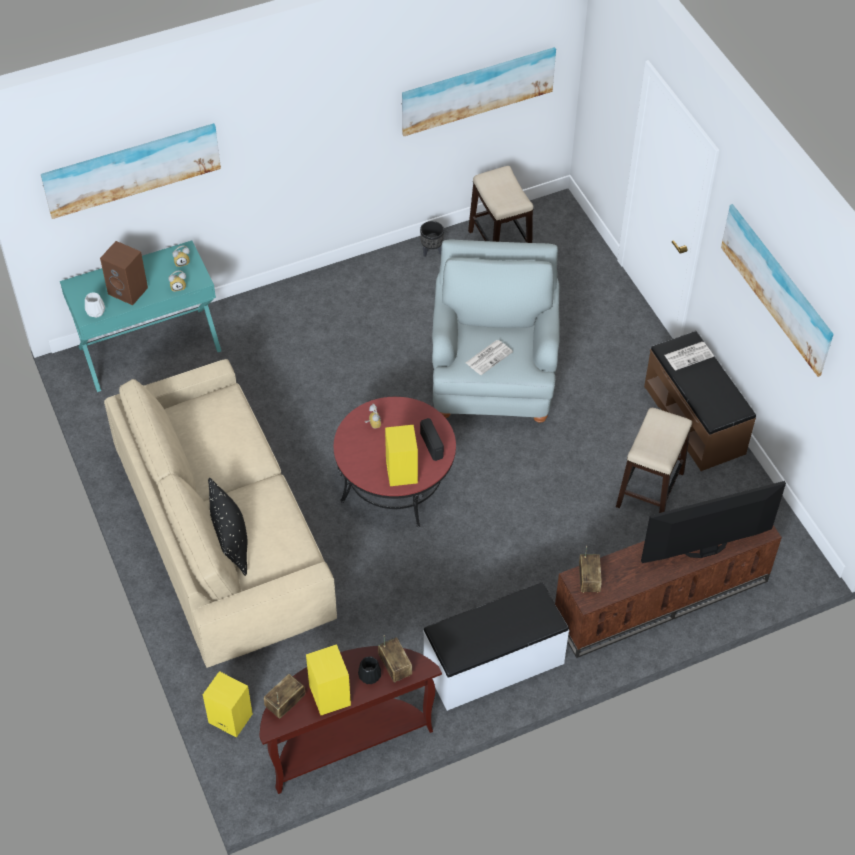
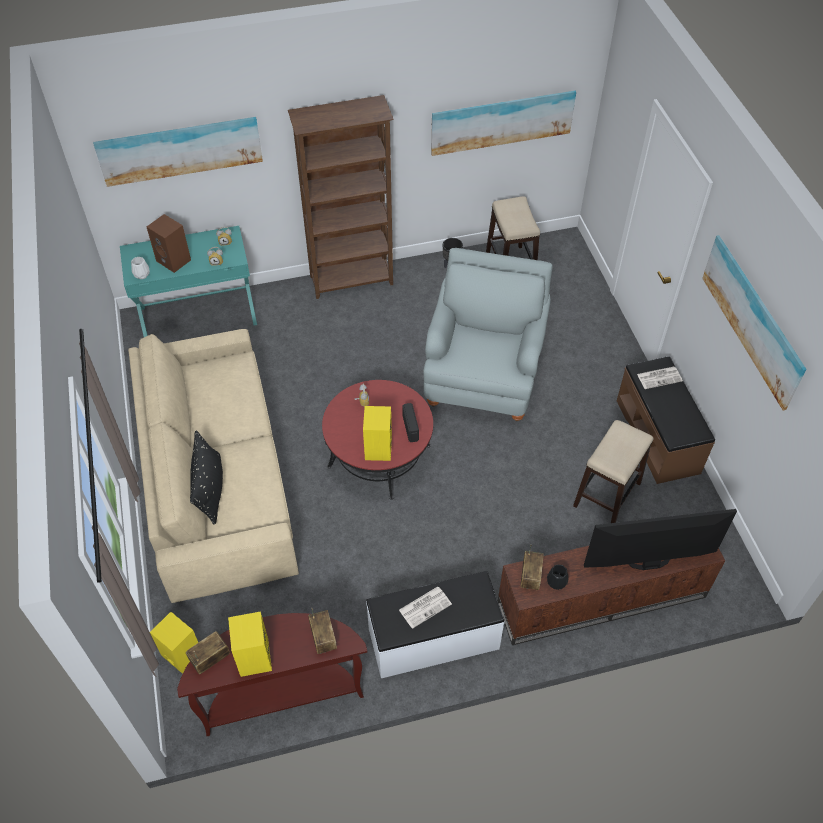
camera: 10 degrees right, 0 degrees up
(320, 285) = (352, 281): none -> brown bookcase
(369, 676) = (296, 643): black vase -> black vase (556, 582)
(489, 357) = (476, 356): newspaper -> newspaper (425, 606)

